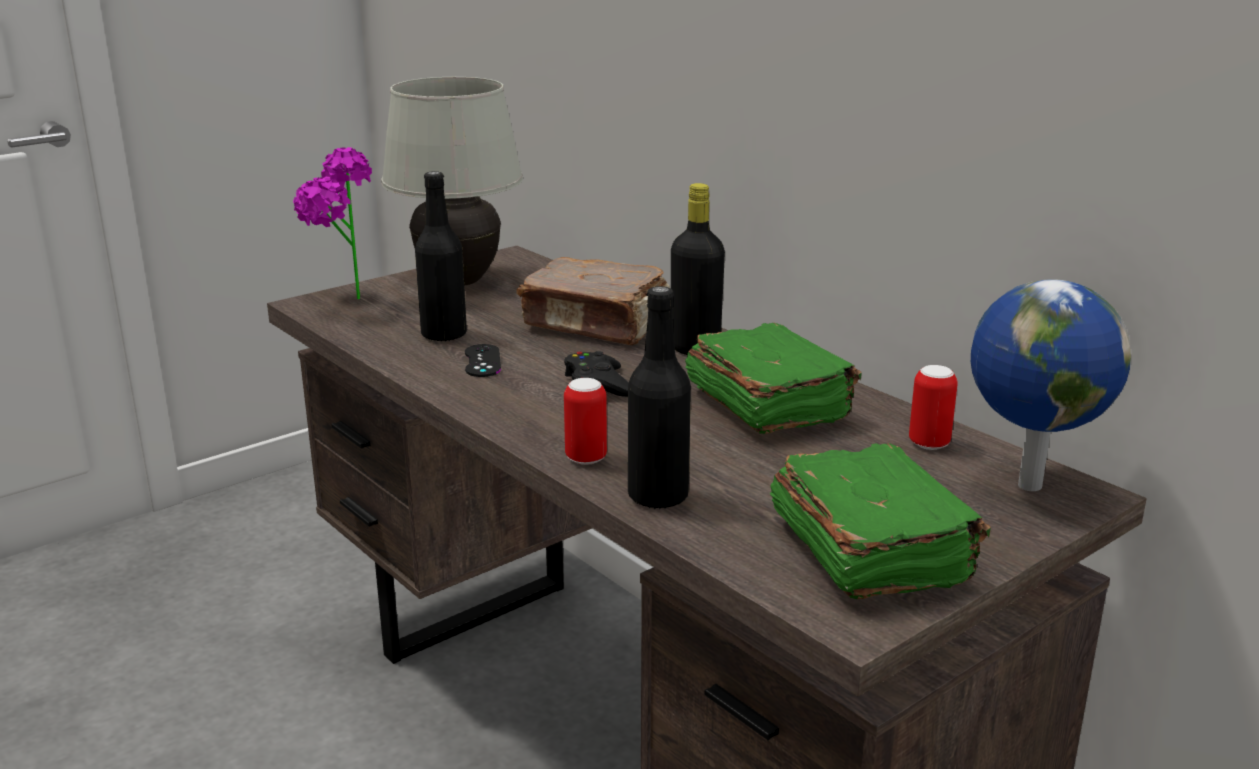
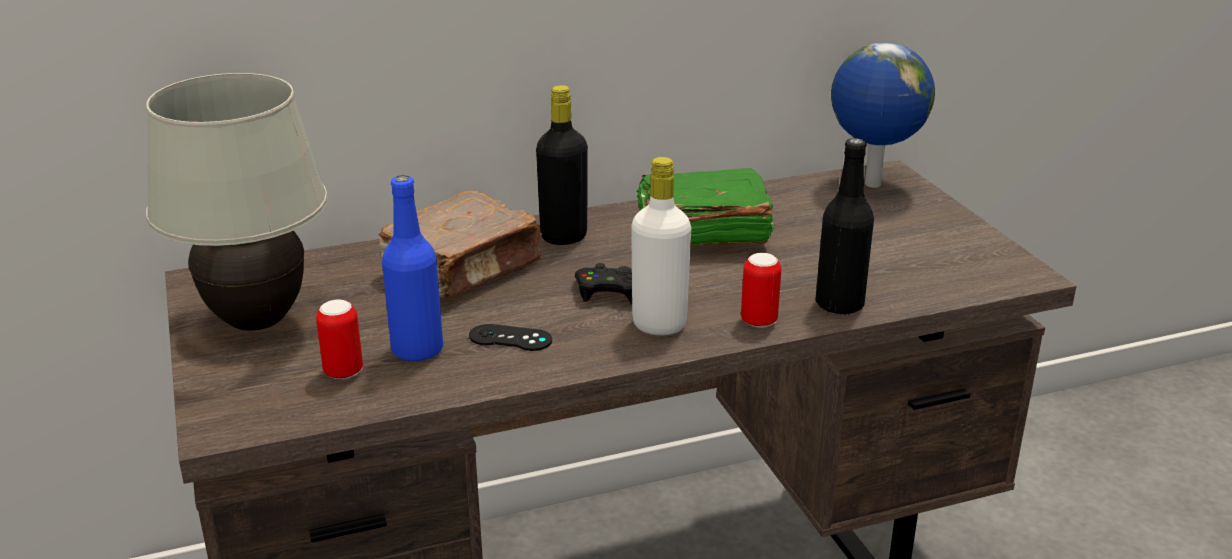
camera: 70 degrees left, 5 degrees up
(339, 302) = (239, 405): potted plant -> none
(444, 335) = (417, 350): black bottle -> blue bottle
(546, 413) = (659, 325): none -> white bottle
(869, 551) = (943, 250): green book -> none
(929, 443) = (798, 196): can -> can (343, 372)

